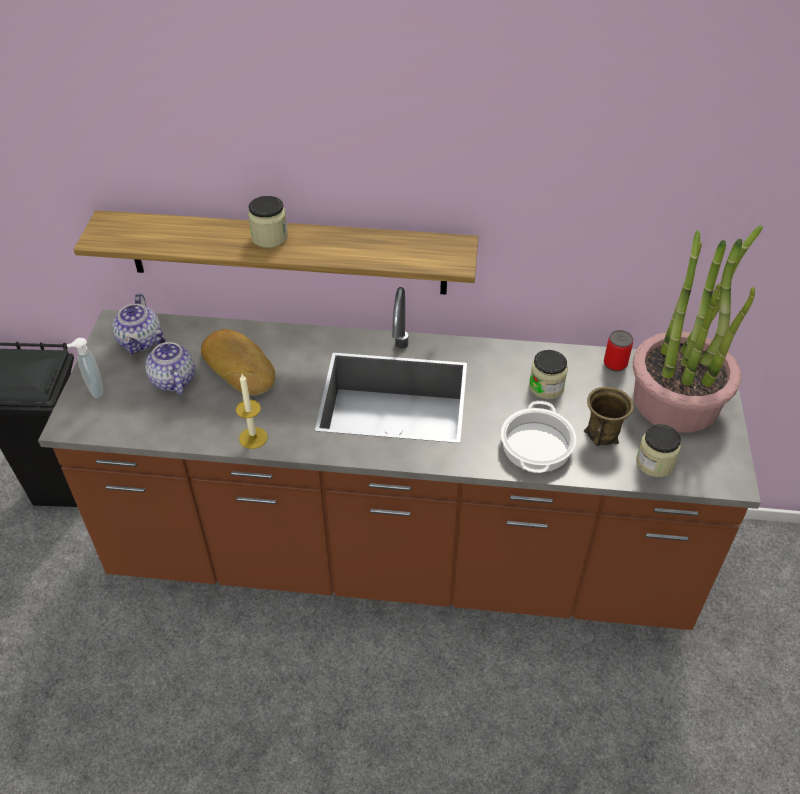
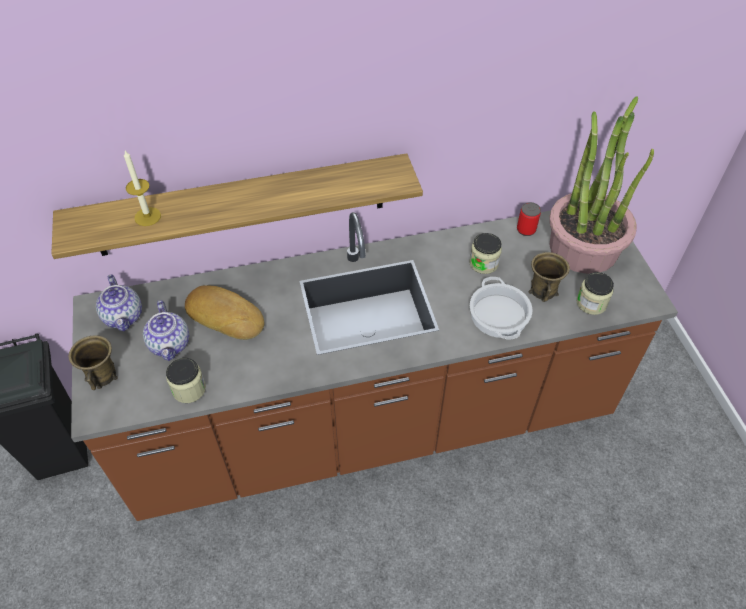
camera: 20 degrees left, 5 degrees up
(94, 390) = (102, 375): soap dispenser -> brown mug
(172, 379) = (170, 344): teapot -> teapot turned 150 degrees counterclockwise
(253, 438) = (267, 376): candle -> candle (147, 216)
(269, 237) = (231, 197): jar -> jar (189, 389)

